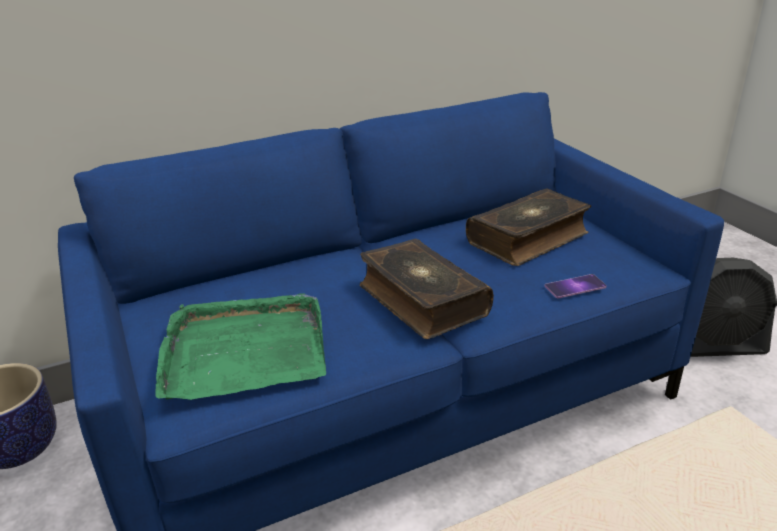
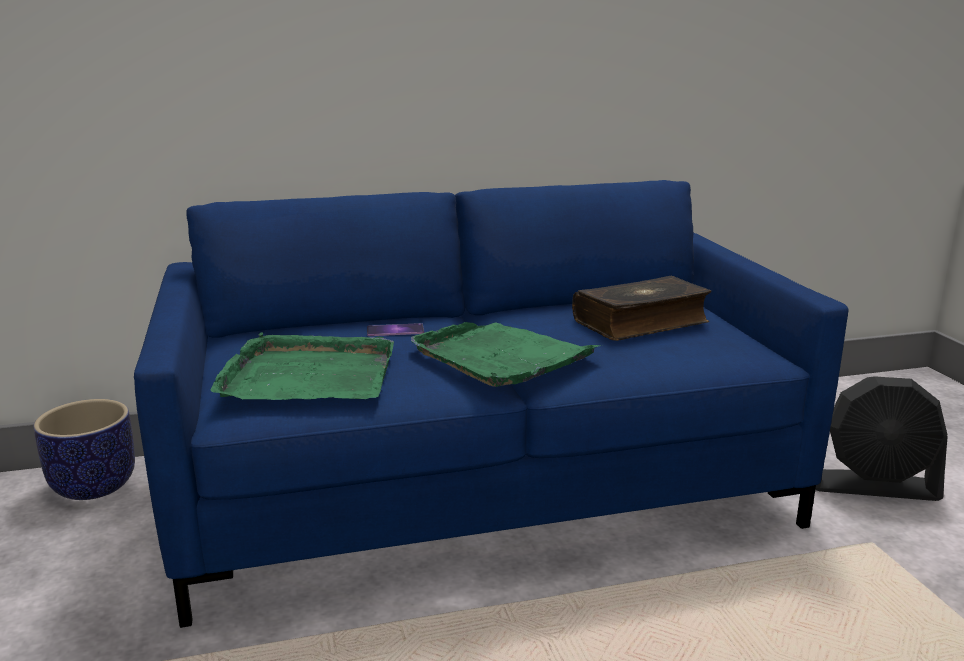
camera: 10 degrees right, 10 degrees down
(421, 300) = (501, 357): book -> green tray
(575, 286) = (670, 362): phone -> phone (395, 330)

